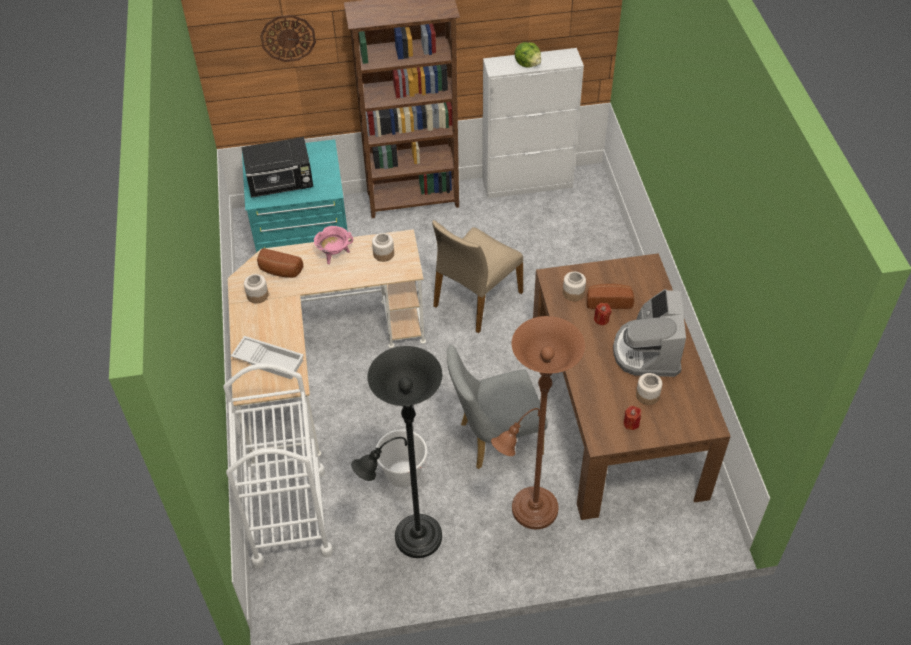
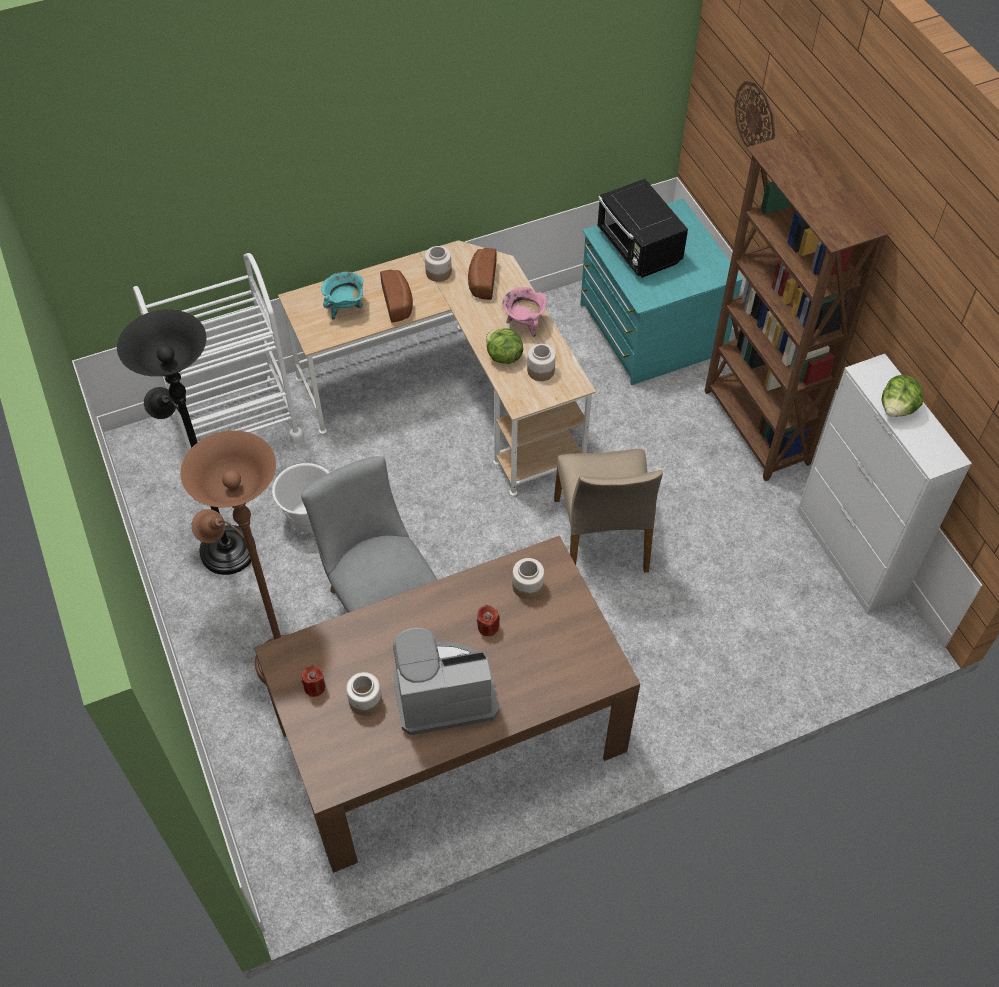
camera: 75 degrees right, 5 degrees up
(269, 360) = (345, 308): white tray -> turquoise cooking pot
(362, 272) = (503, 357): none -> lettuce
(476, 299) = (602, 535): beige chair -> beige chair turned 120 degrees counterclockwise
(608, 301) = (524, 631): bread -> bread (399, 302)

